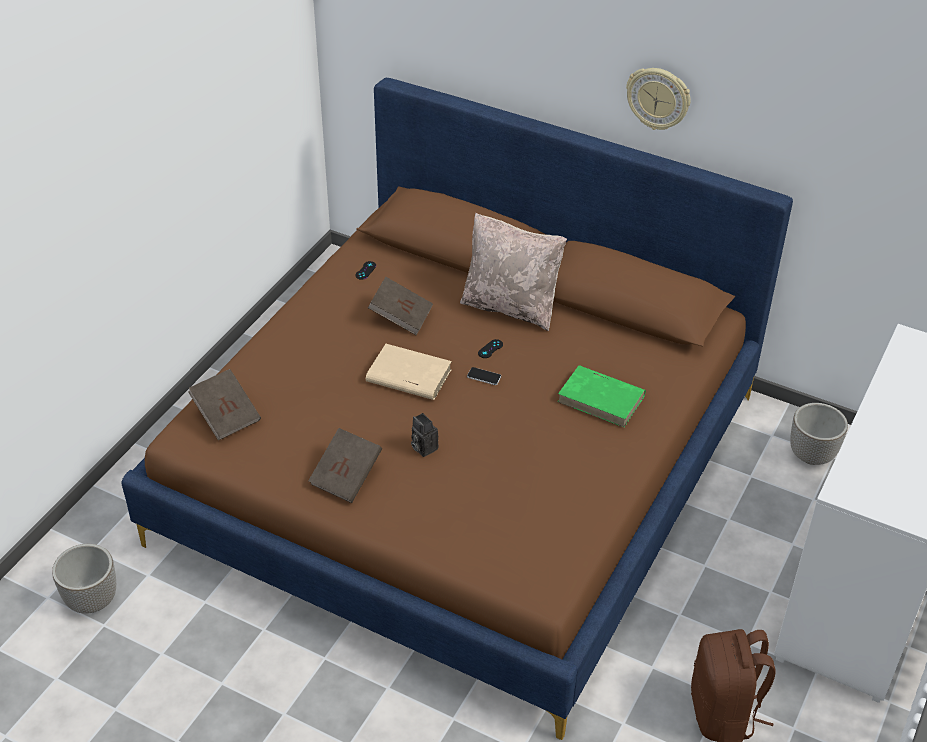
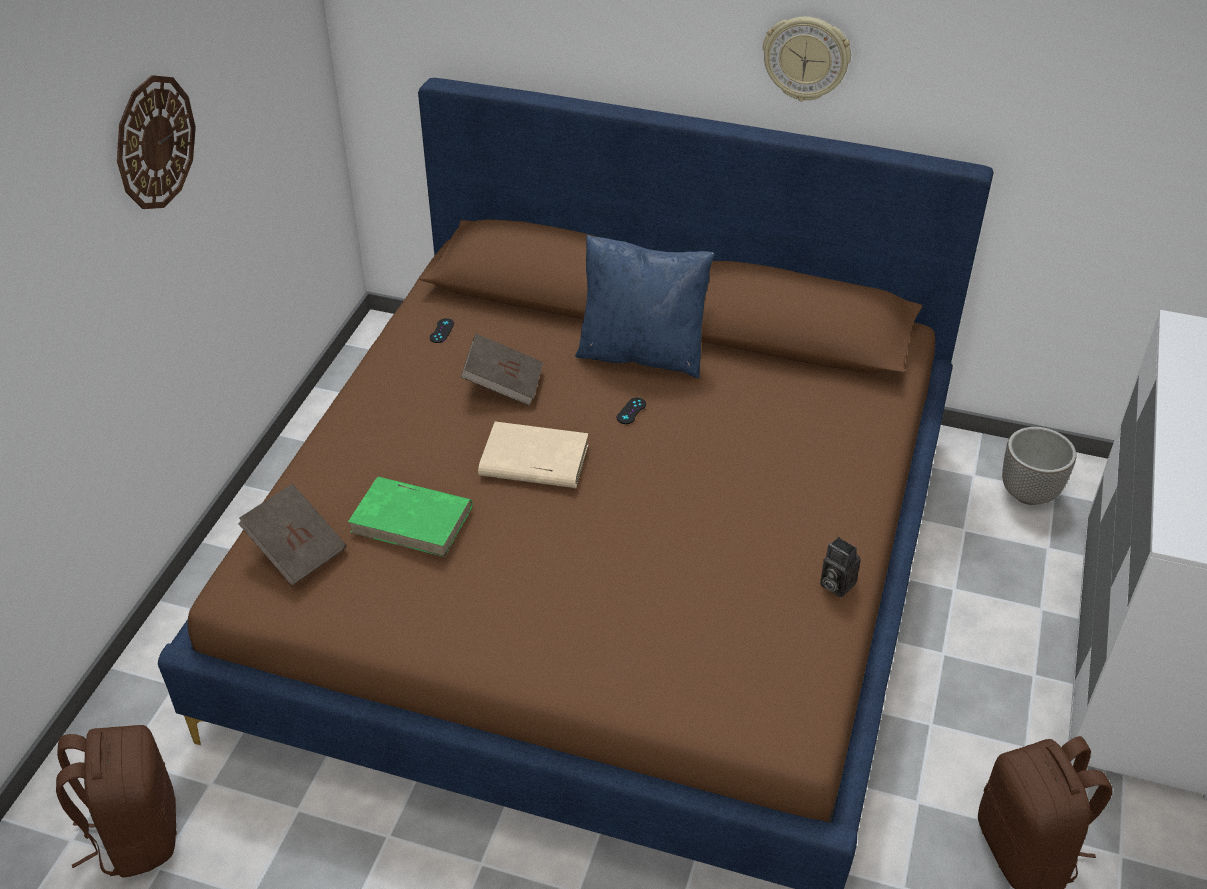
camera: 10 degrees left, 0 degrees up
(91, 600) = (136, 833): planter -> brown backpack
(168, 115) = (155, 142): none -> wall clock
(346, 477) = (483, 611): brown book -> none
(423, 447) = (577, 555): camera -> camera (835, 584)
(484, 376) = (633, 448): phone -> none
(511, 306) = (642, 353): beige pillow -> blue pillow
(602, 399) = (794, 457): green book -> green book (413, 520)

